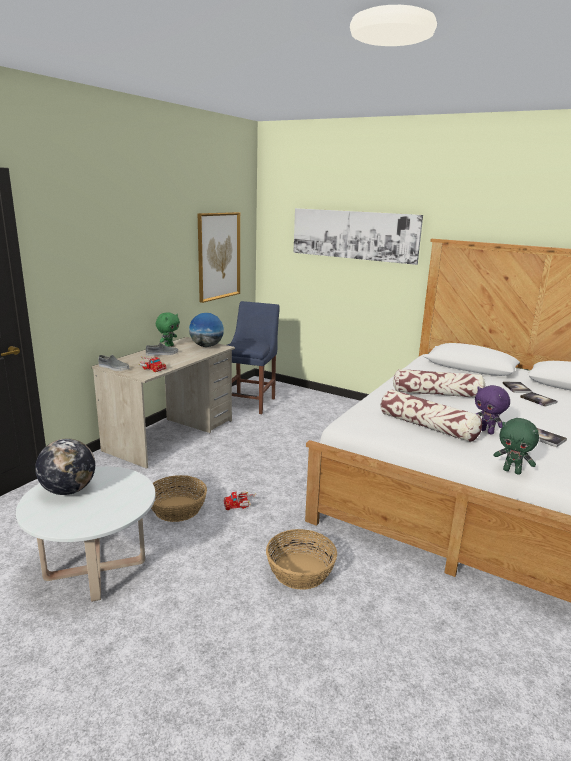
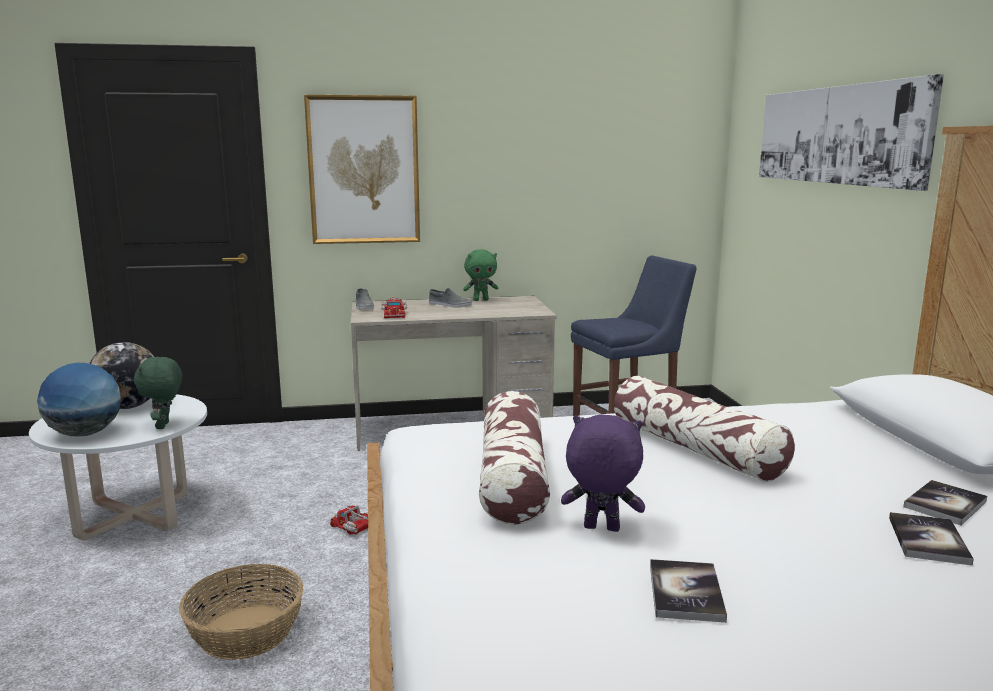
camera: 50 degrees right, 5 degrees down
(177, 509) = (296, 501): basket -> none
(206, 346) = (523, 308): globe -> globe (84, 434)
(218, 256) = (622, 178): picture -> picture (364, 170)
(487, 431) = (600, 529): purple plush toy -> purple plush toy turned 90 degrees clockwise
(512, 471) = (433, 594): green plush toy -> green plush toy (164, 426)

